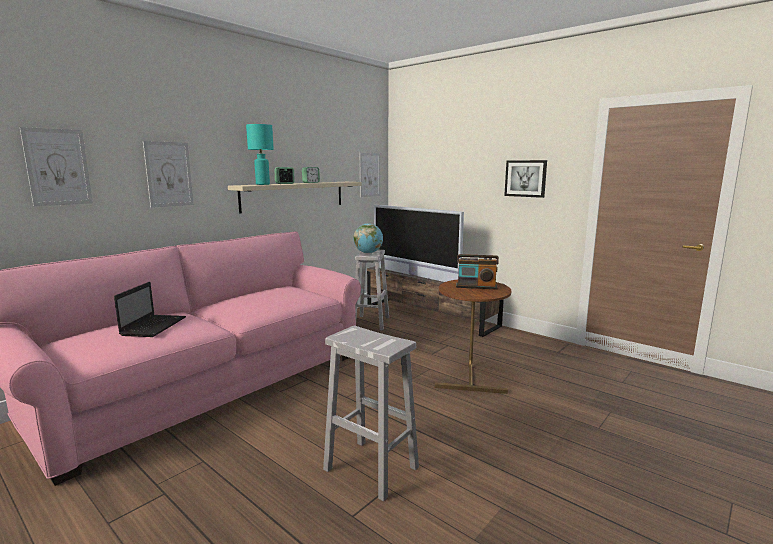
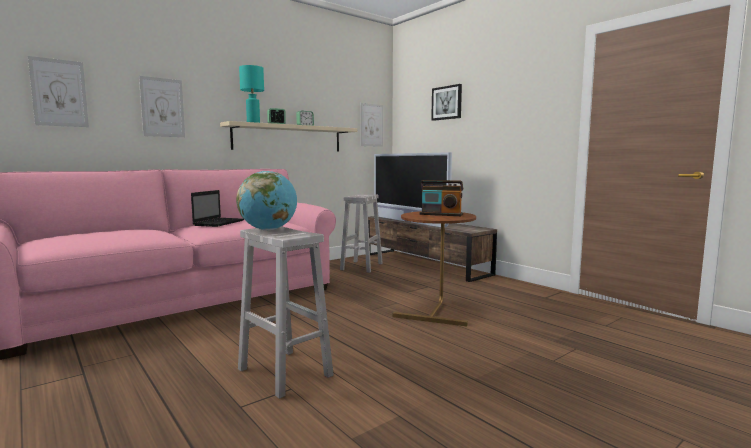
camera: 10 degrees right, 5 degrees down
(154, 326) = (120, 233): laptop -> laptop (219, 223)
(368, 253) = (359, 195): globe -> globe (268, 230)
(525, 178) = (516, 117): picture -> picture (447, 103)

